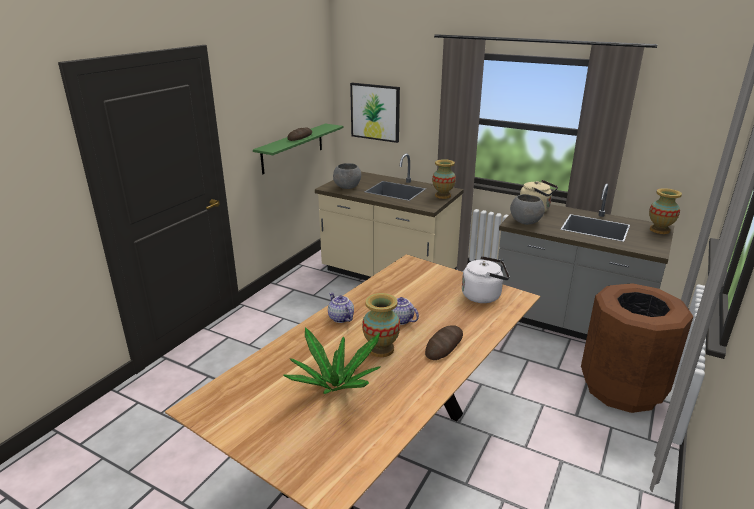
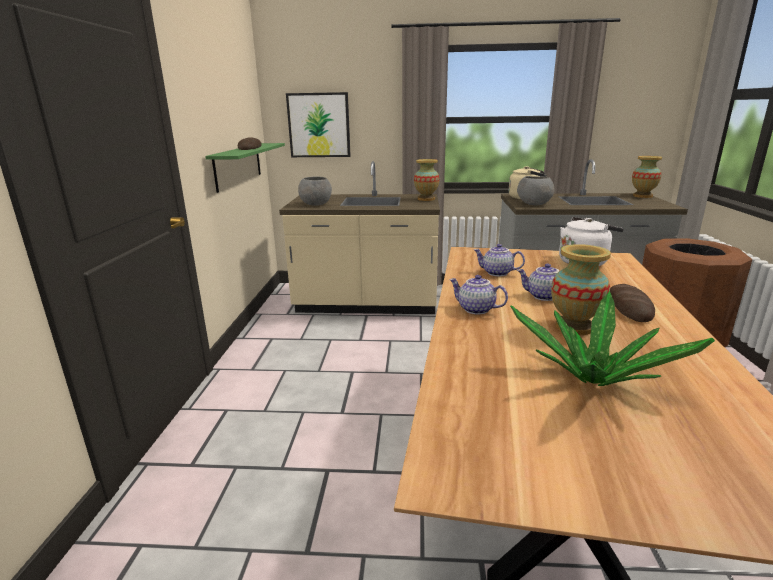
camera: 25 degrees left, 5 degrees down
(400, 290) = (497, 273): none -> teapot

